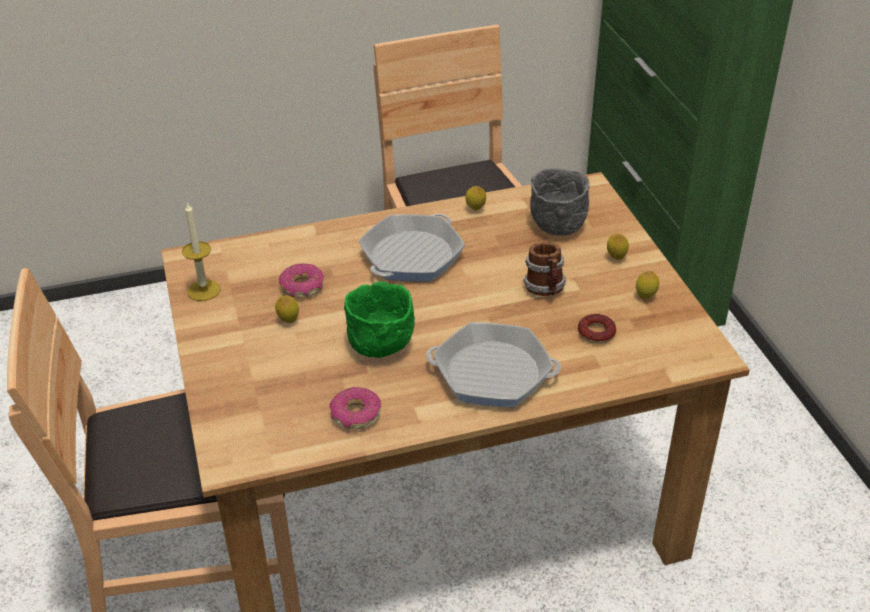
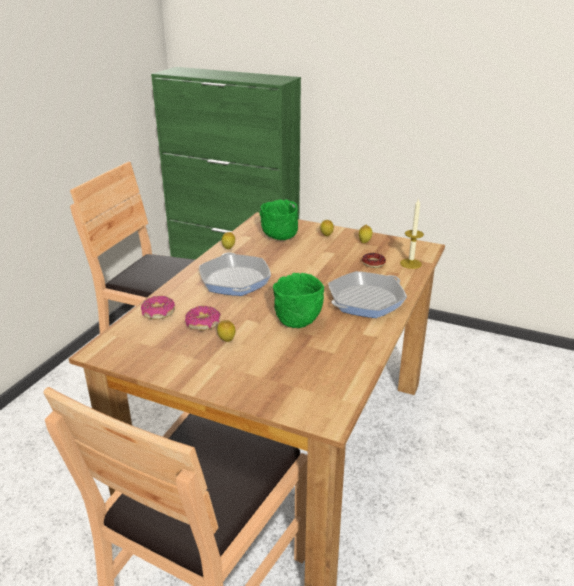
camera: 50 degrees left, 10 degrees down
(204, 290) = (143, 359): candle -> candle (410, 263)
(356, 415) = (344, 354): donut -> donut (158, 313)
(545, 290) = (322, 260): mug -> none
(558, 226) = (280, 237): grey bowl -> green bowl

